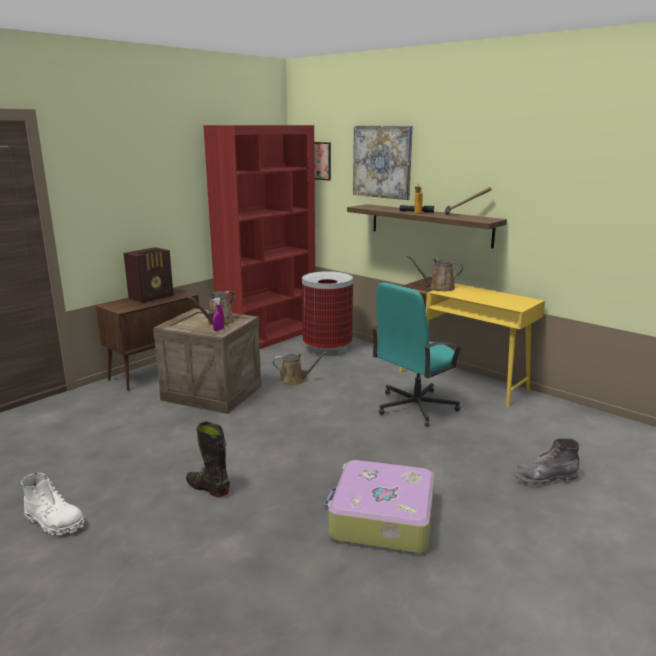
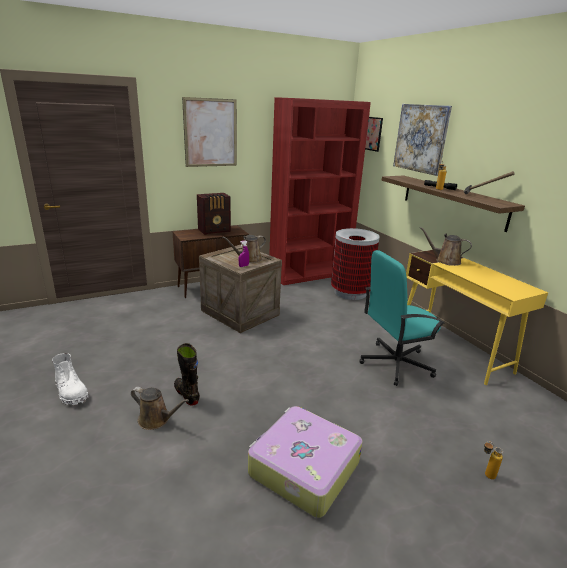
camera: 20 degrees right, 5 degrees up
(132, 173) = (210, 133): none -> picture
(295, 380) = (308, 316): brown watering can -> brown watering can (156, 419)
(545, 478) = (485, 474): grey boot -> bottle

